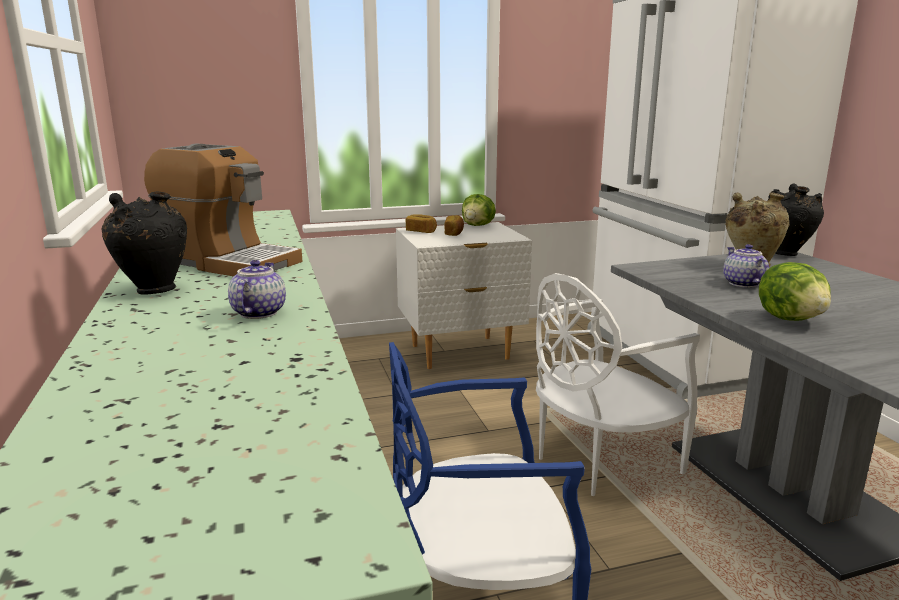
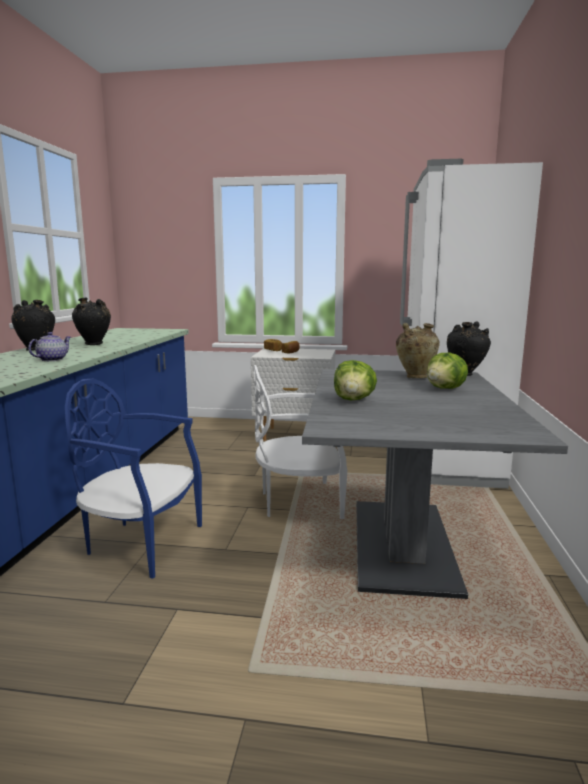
camera: 25 degrees right, 5 degrees down
(228, 262) = (94, 344): coffee machine -> black vase
(478, 226) = (316, 350): lettuce -> lettuce (446, 388)
(742, 283) = (378, 383): teapot -> none

